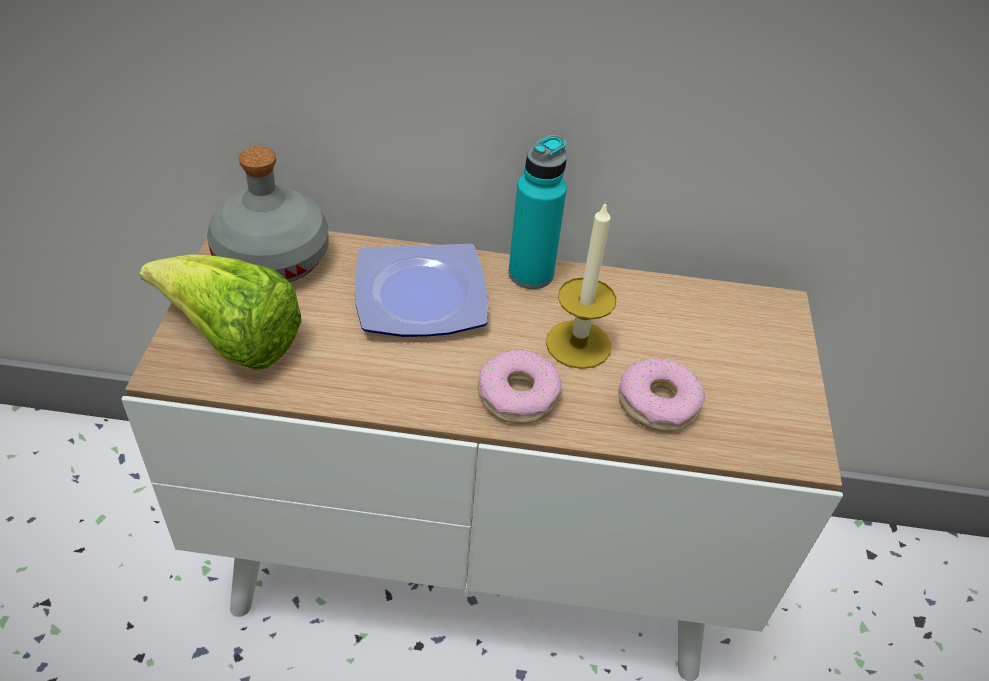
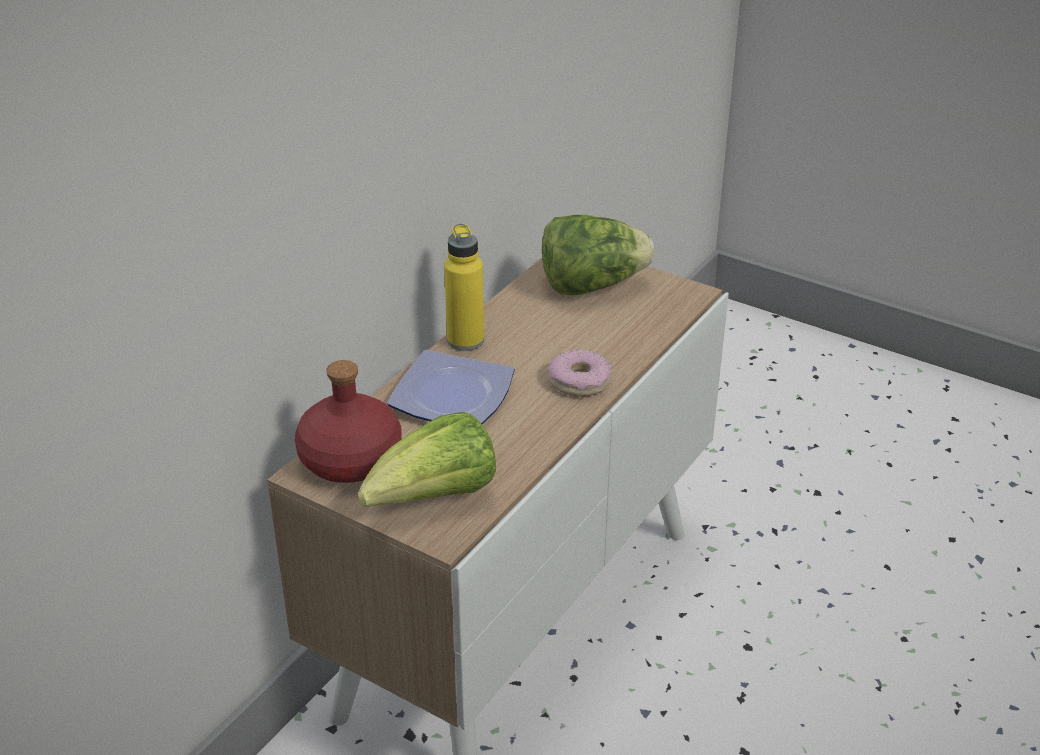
camera: 60 degrees left, 10 degrees down
(274, 258) = (351, 458): grey bottle -> red bottle
(531, 274) = (465, 340): turquoise bottle -> yellow bottle
(578, 344) = (550, 342): candle -> none
(658, 403) = (622, 329): donut -> none
(728, 345) = (591, 286): none -> lettuce

